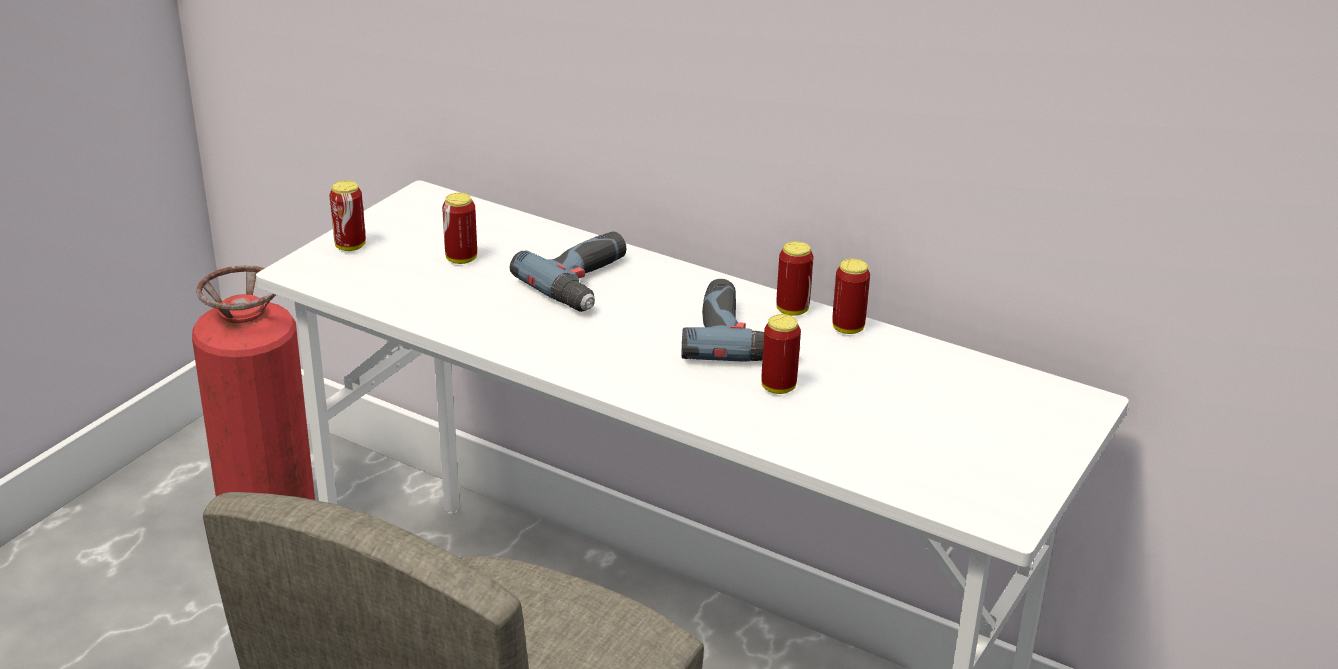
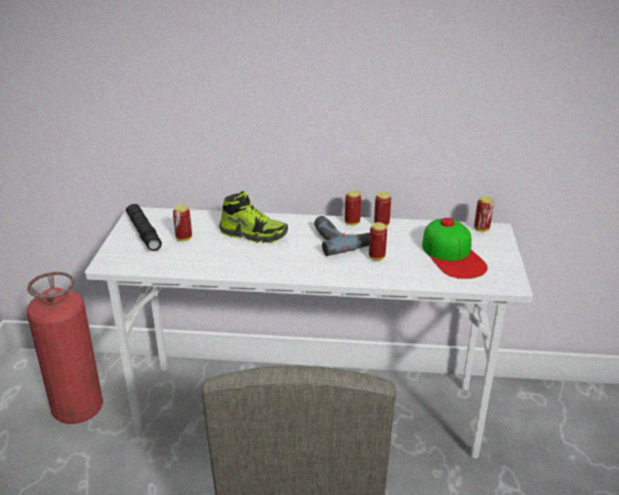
camera: 25 degrees left, 0 degrees up
(350, 246) = (122, 246): can -> can (481, 229)
(404, 231) = (144, 232): none -> black flashlight
(588, 283) = (253, 234): power drill -> shoe
(937, 427) = (453, 255): none -> cap

